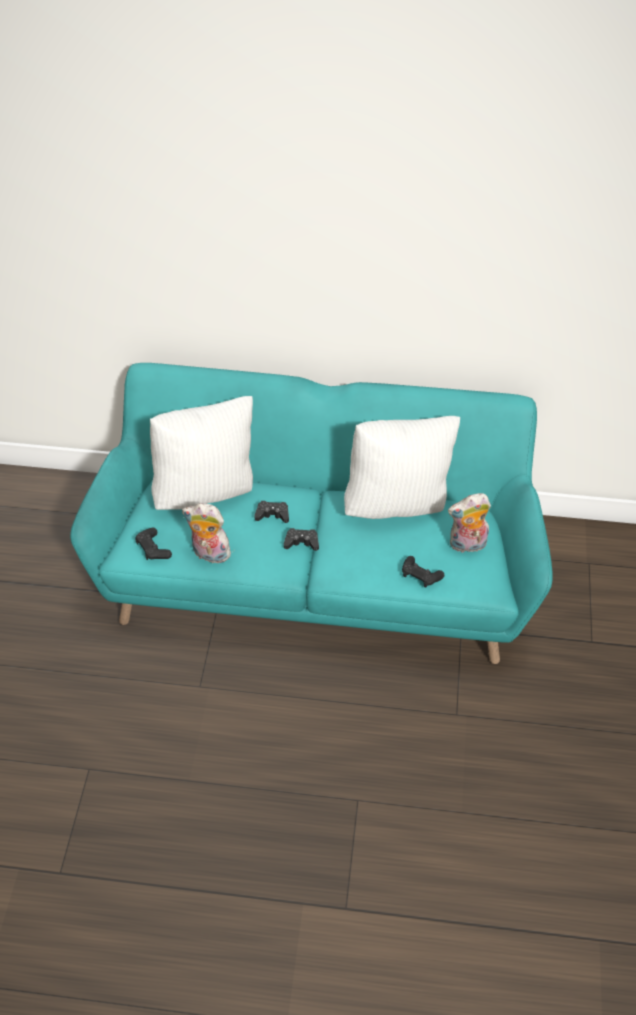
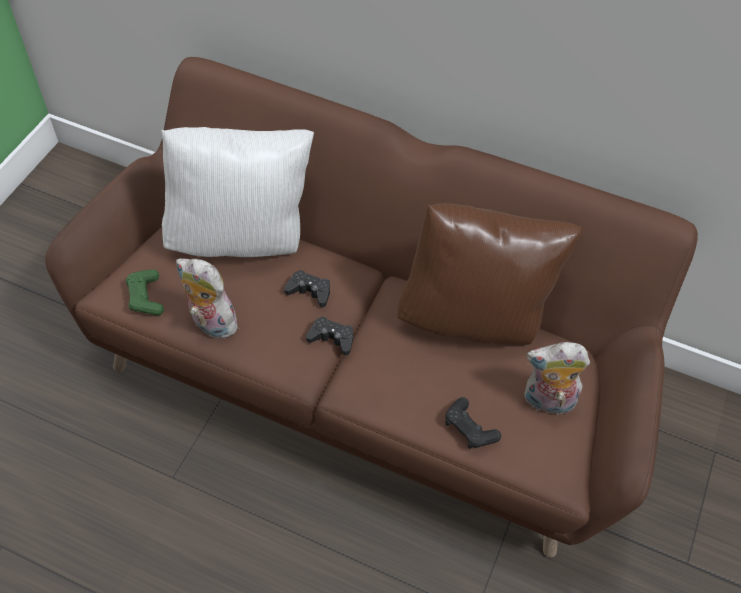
camera: 15 degrees right, 5 degrees up
(153, 549) = (146, 297): black game controller -> green game controller
(318, 574) = (367, 371): turquoise sofa -> brown sofa
(397, 503) = (474, 317): white pillow -> brown pillow

